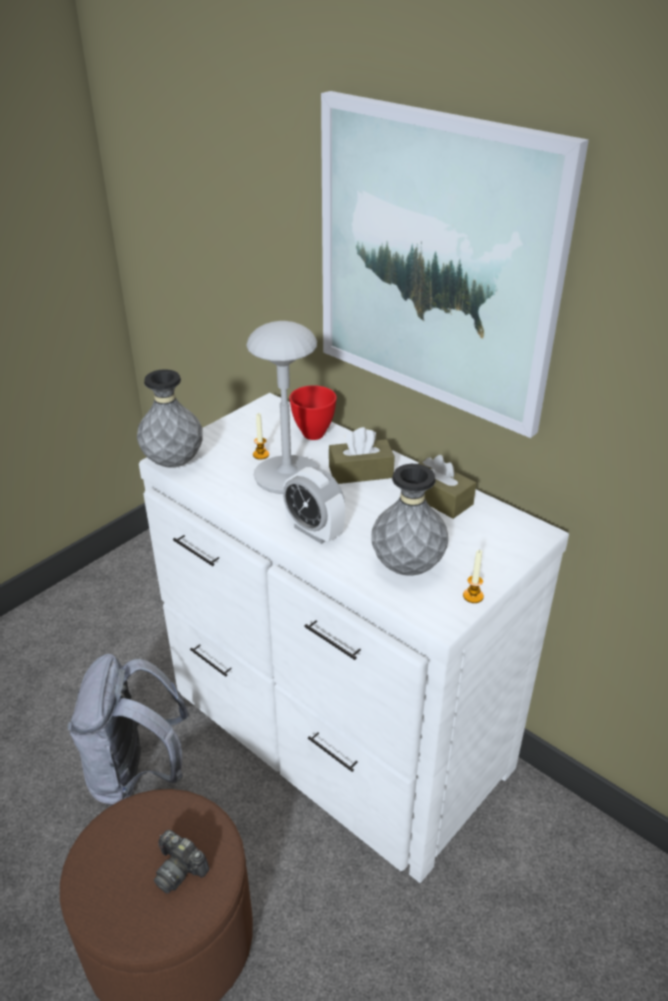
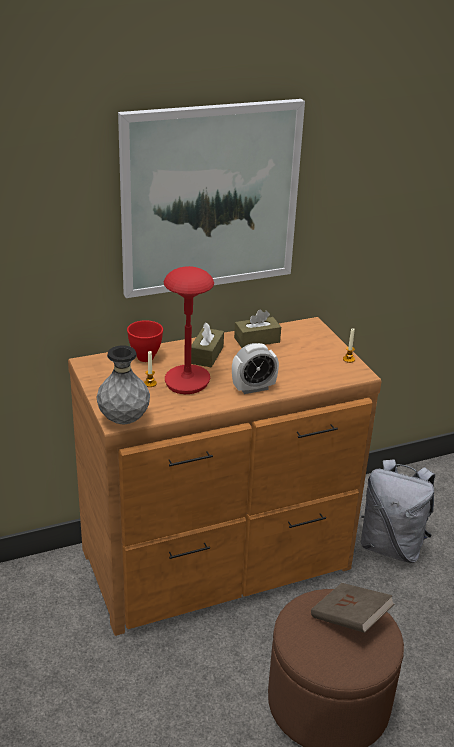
camera: 65 degrees left, 5 degrees down
(136, 773) = (179, 686): grey backpack -> grey backpack (391, 546)
(179, 869) = (350, 619): camera -> brown book
(287, 477) = (187, 381): grey table lamp -> red table lamp
(336, 731) = (219, 562): white dresser -> brown dresser
(407, 567) = (311, 370): grey vase -> none

